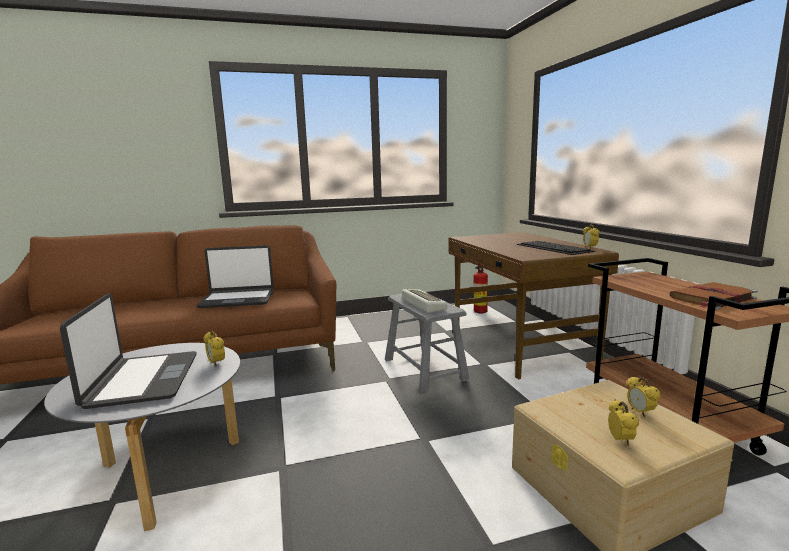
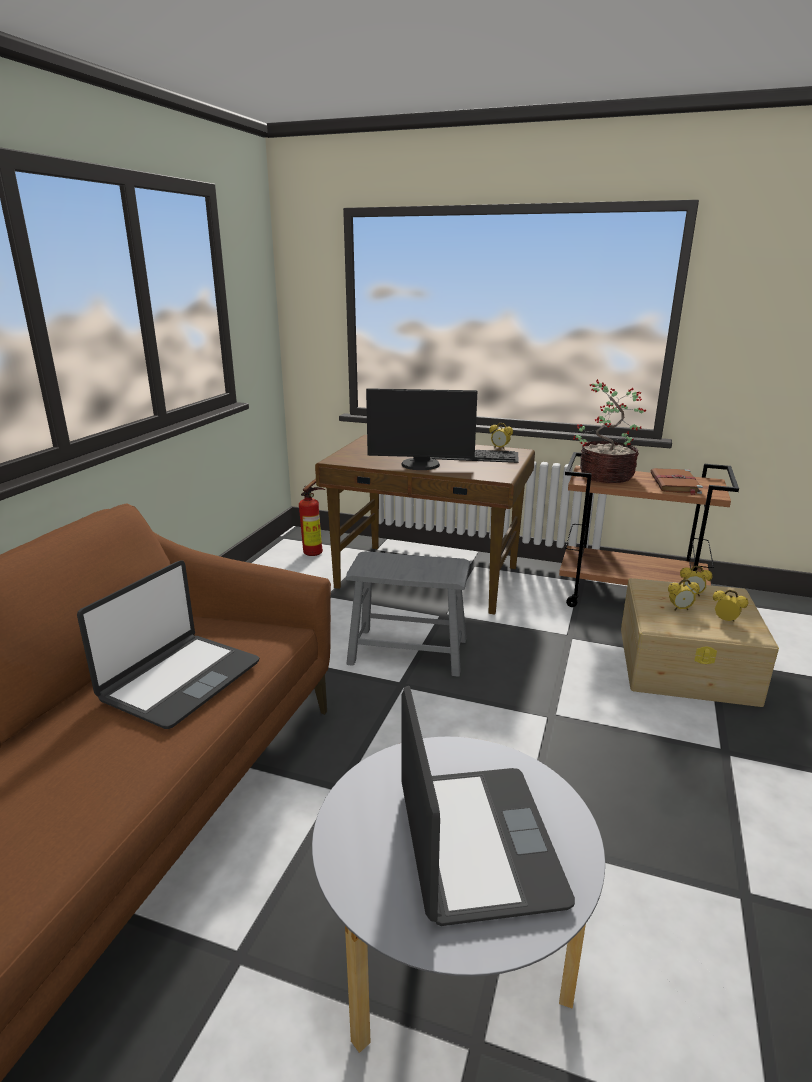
camera: 55 degrees left, 10 degrees up
(142, 380) = (476, 842): laptop -> laptop turned 60 degrees clockwise
(216, 363) = (473, 760): alarm clock -> alarm clock (680, 609)
(422, 304) = (416, 570): keyboard -> none
(498, 245) = (420, 465): none -> monitor
(648, 280) = (604, 476): none -> potted plant

